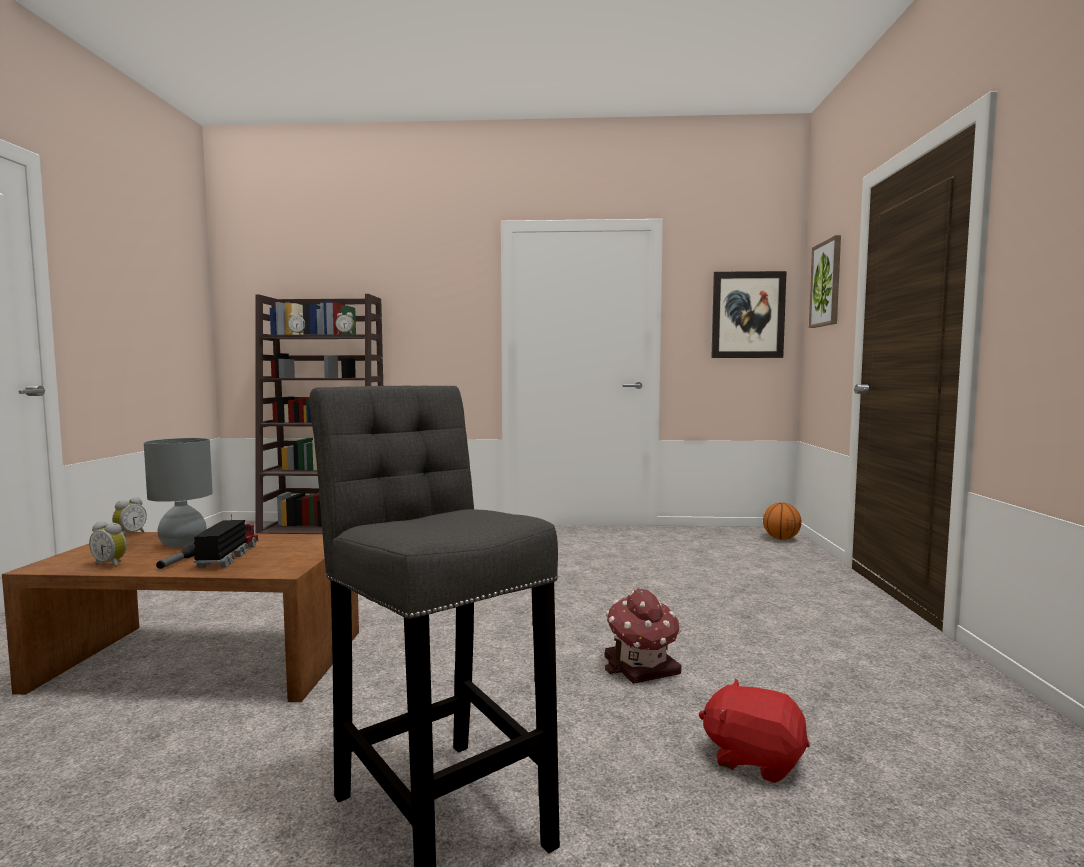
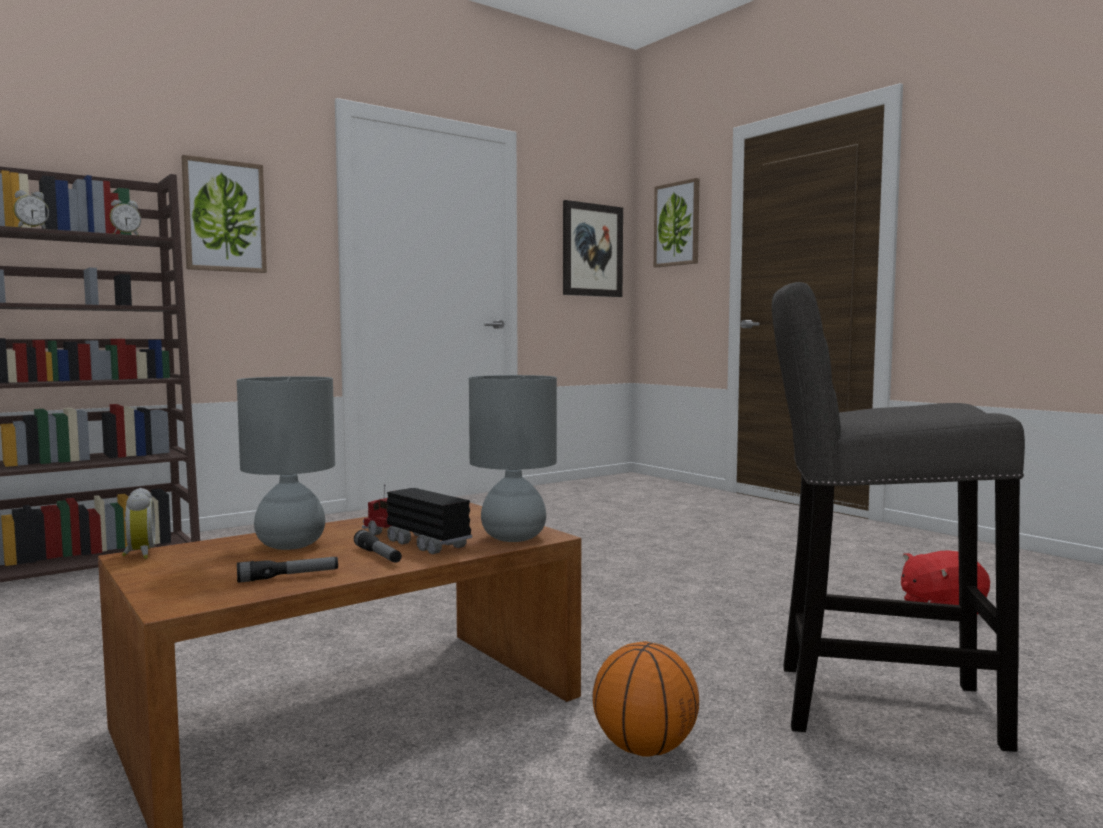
camera: 40 degrees left, 0 degrees up
(111, 564) = (288, 577): alarm clock -> flashlight
(267, 568) = (512, 537): none -> grey table lamp
(421, 315) = (224, 216): none -> picture
(642, 667) = (767, 584): toy house -> none
(781, 538) = (643, 481): basketball -> basketball (644, 748)

